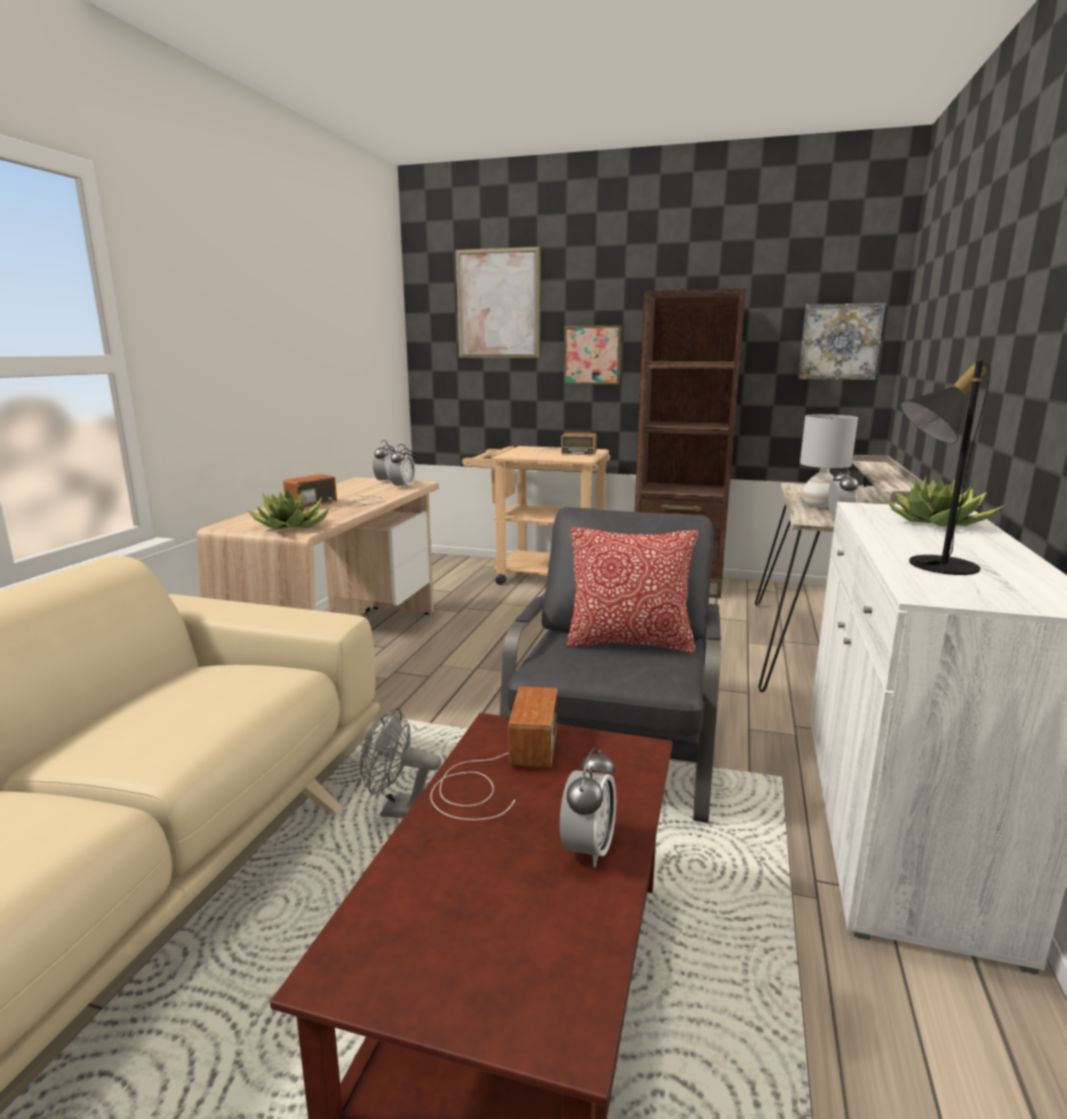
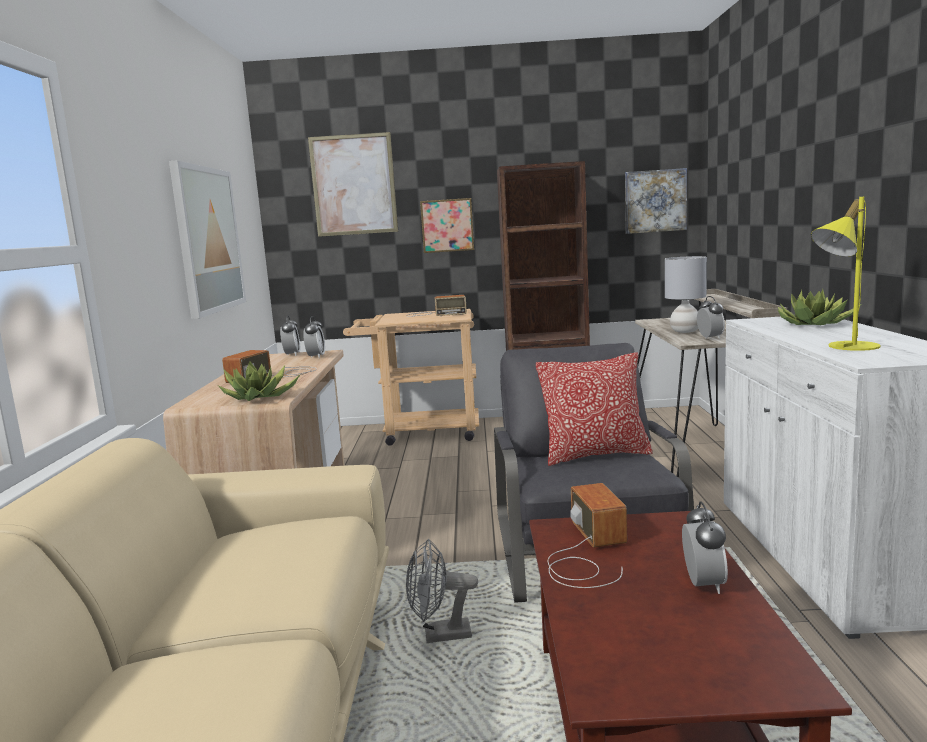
camera: 15 degrees left, 5 degrees down
(317, 355) = (208, 240): none -> picture
(929, 564) = (844, 346): black table lamp -> yellow table lamp

